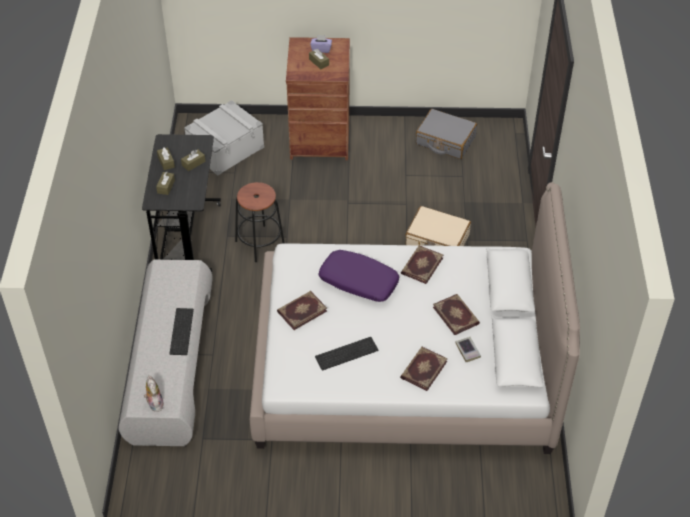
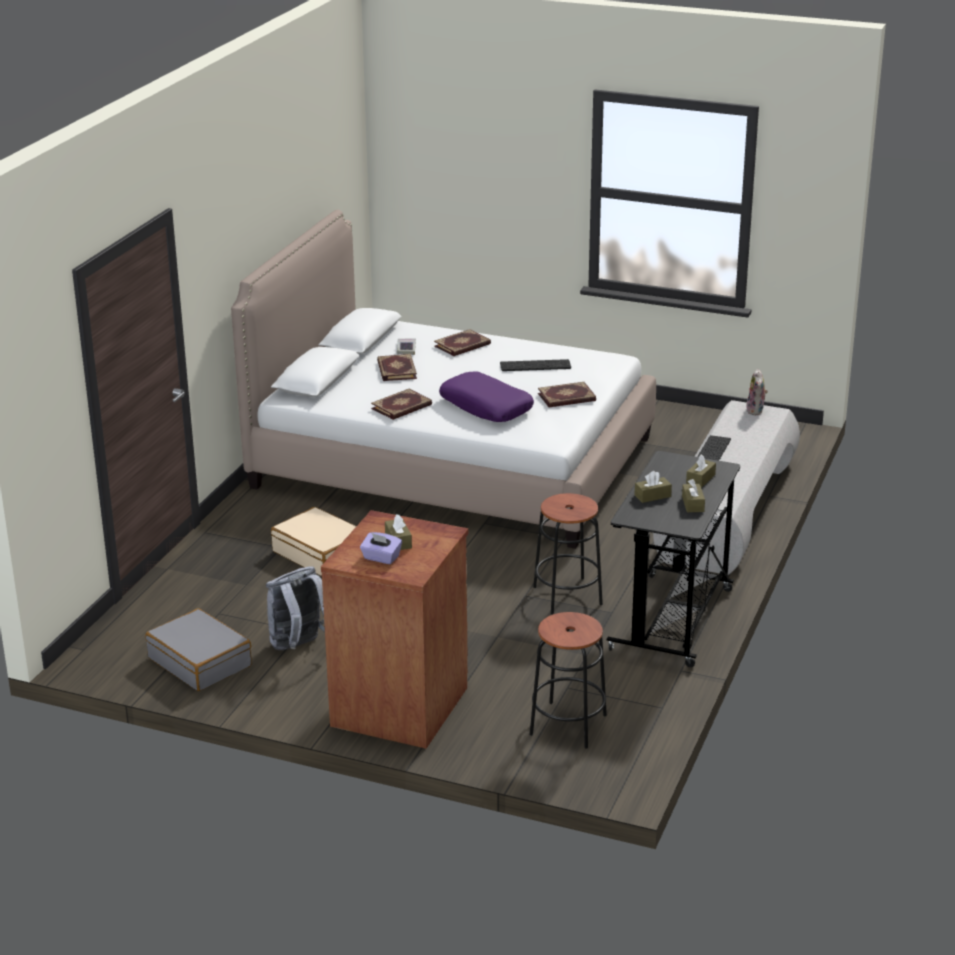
camera: 160 degrees left, 20 degrees down
(225, 149) = (568, 725): grey storage box -> black stool
(399, 164) = (299, 647): none -> grey backpack

